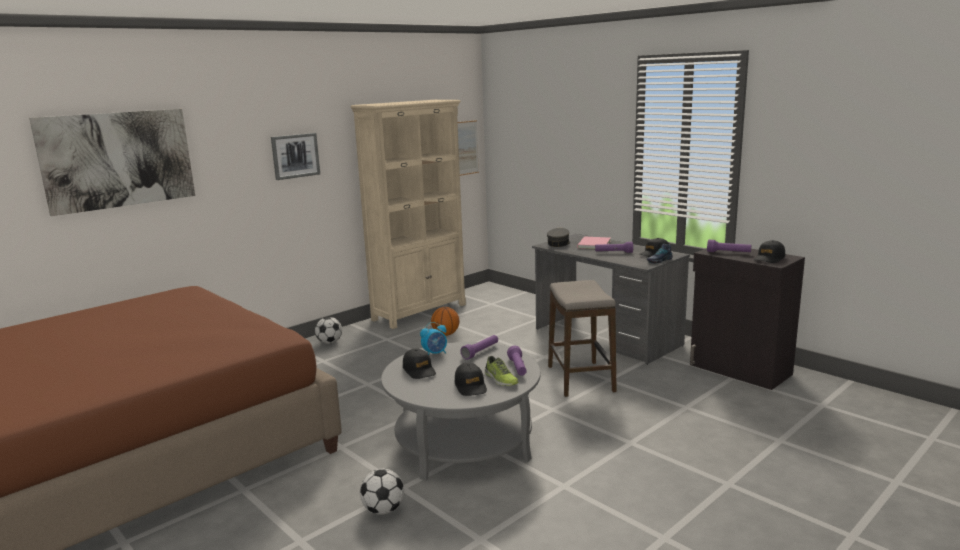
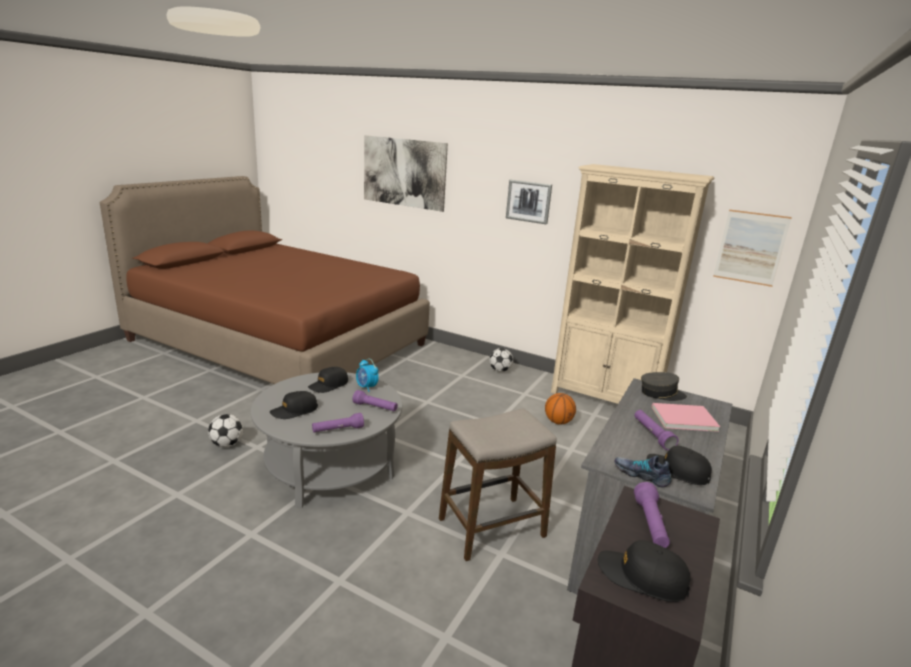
camera: 70 degrees right, 5 degrees up
(500, 379) = (310, 423): shoe -> none

